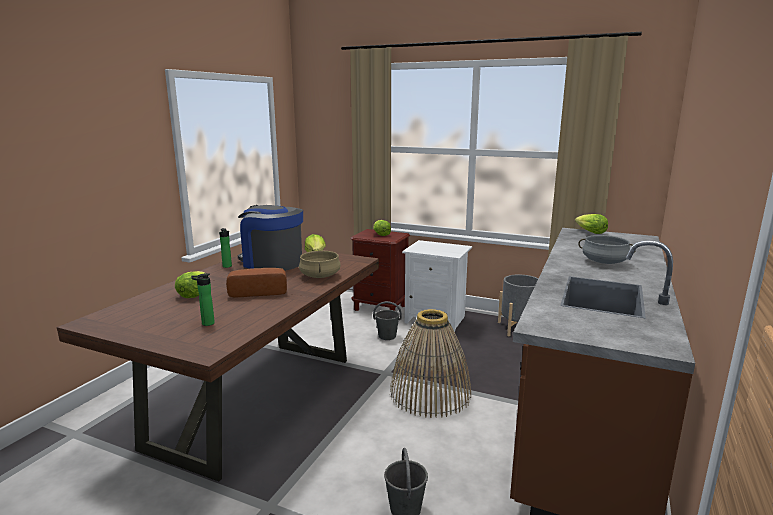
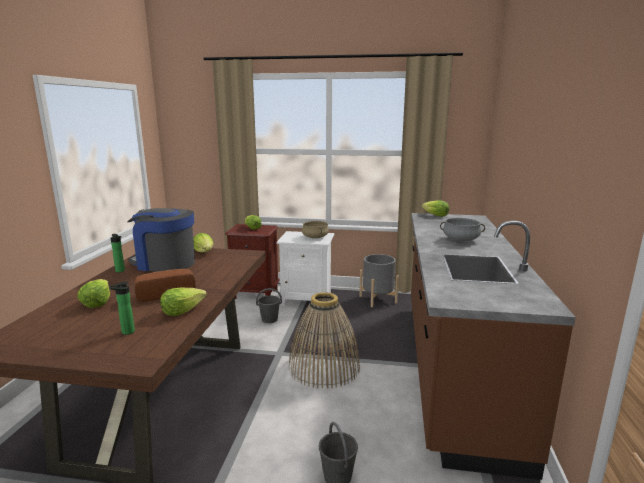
camera: 15 degrees left, 0 degrees up
(266, 310) = (182, 311): none -> lettuce
(319, 276) = (218, 272): beige cooking pot -> beige cooking pot (315, 237)

